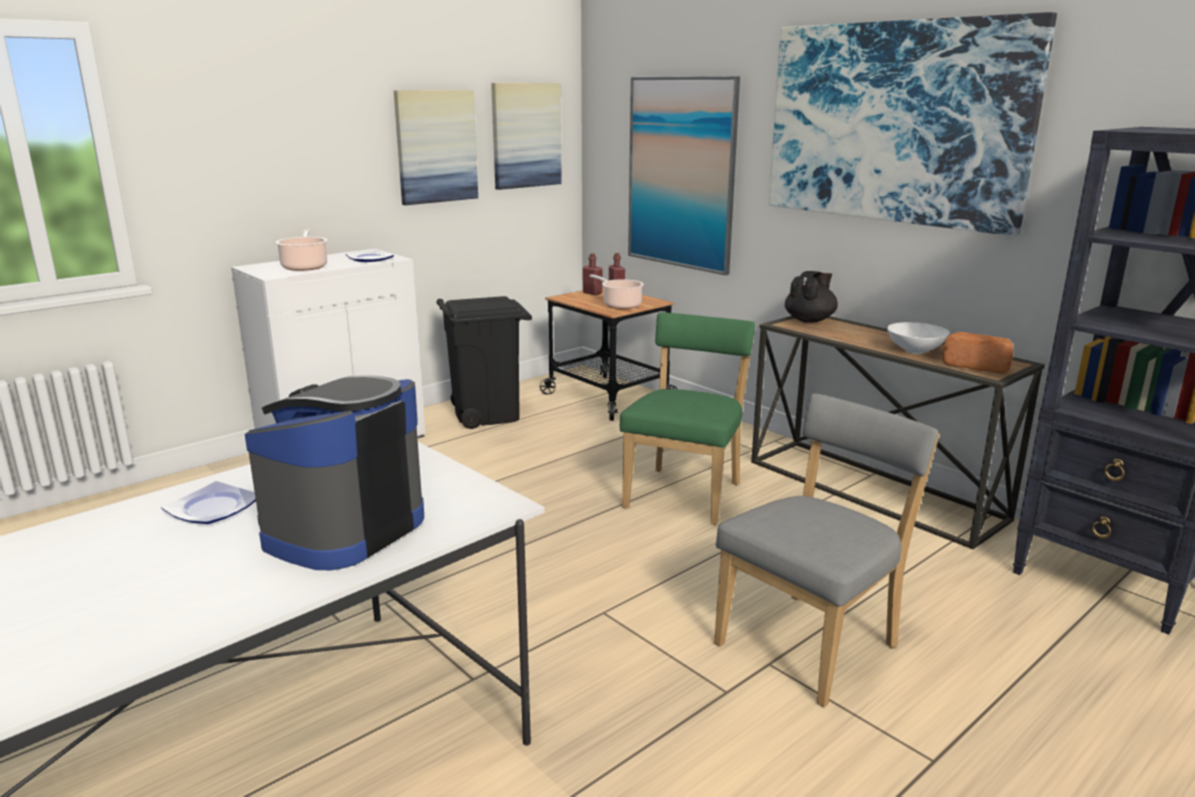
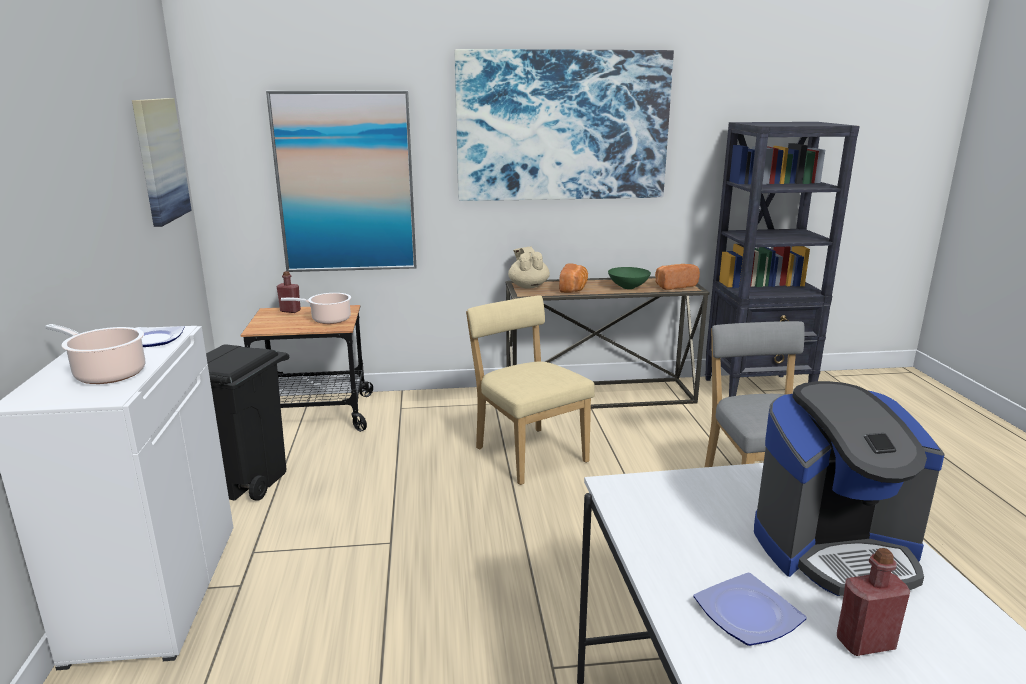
camera: 55 degrees left, 0 degrees up
(342, 529) = (835, 549): coffee machine -> coffee machine turned 75 degrees counterclockwise
(436, 146) = (111, 184): picture -> none
(592, 293) = (271, 317): red bottle -> red bottle (865, 643)
(686, 493) = (528, 453): green chair -> beige chair
(810, 320) = (528, 286): black teapot -> beige teapot
(846, 335) = (574, 289): none -> bread
(915, 351) = (628, 287): white bowl -> green bowl

